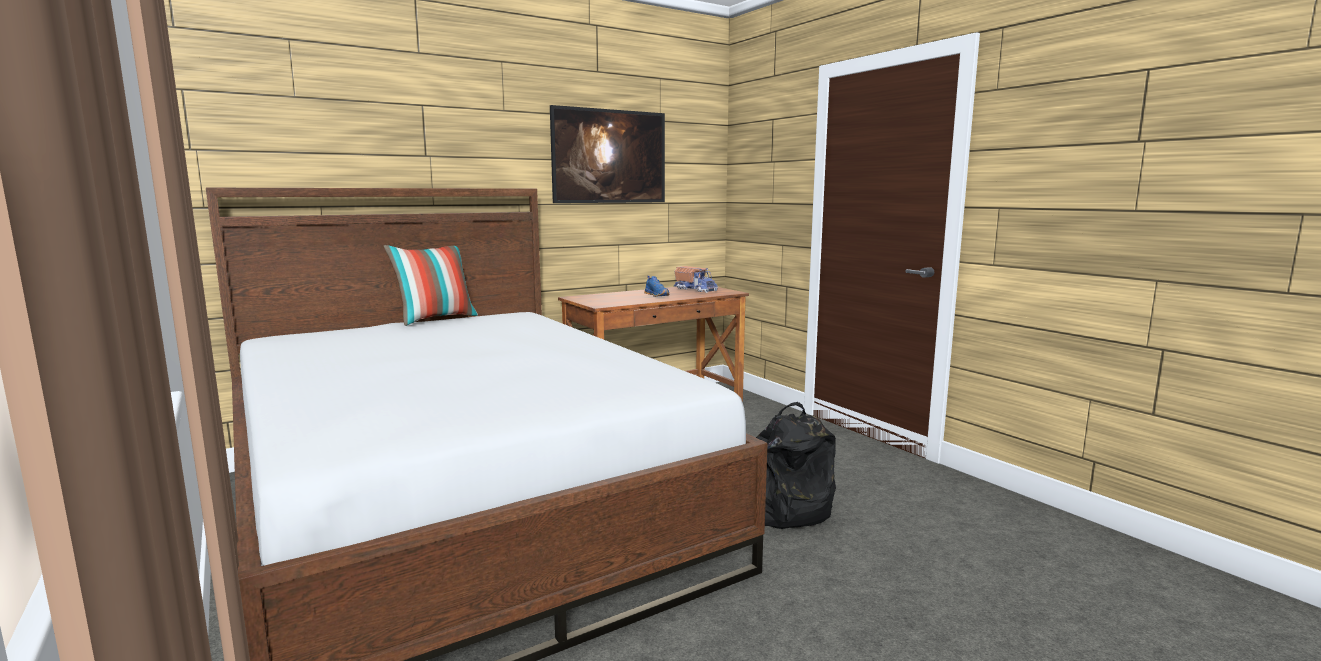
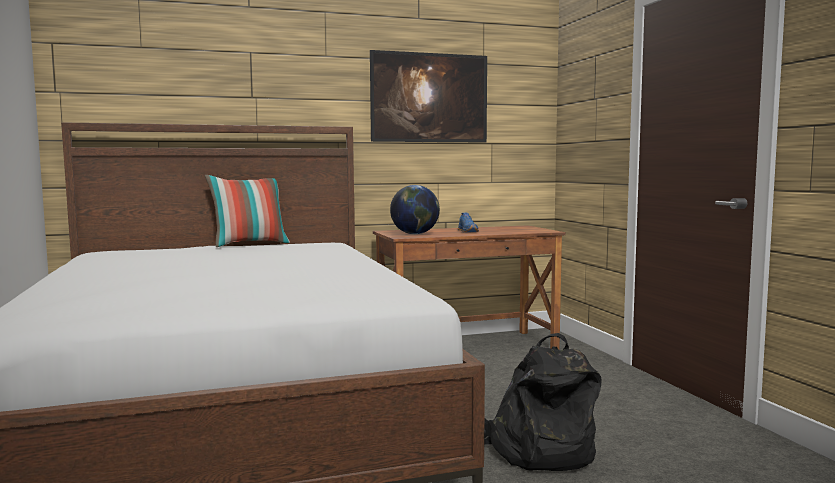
camera: 15 degrees right, 5 degrees down
(608, 300) = (415, 234): none -> globe
(695, 290) = (513, 229): toy truck -> none

